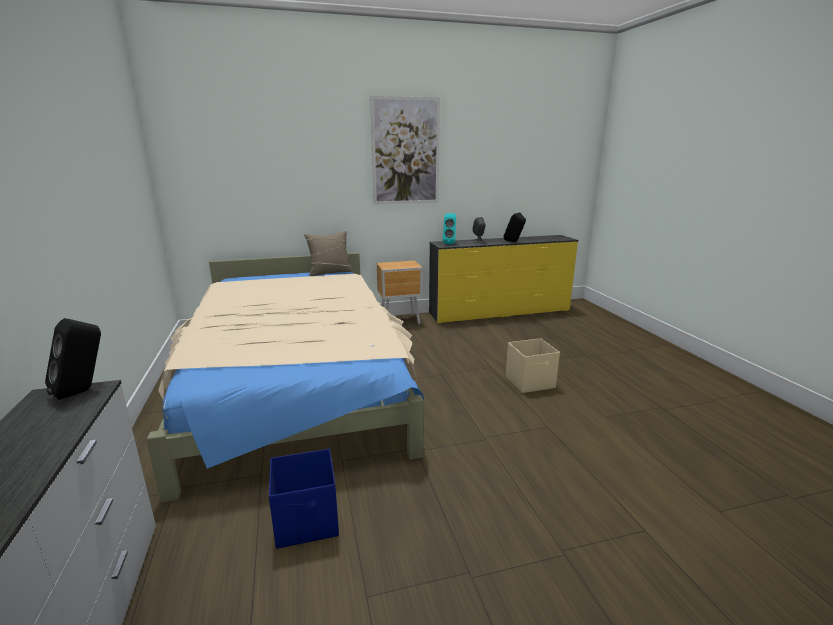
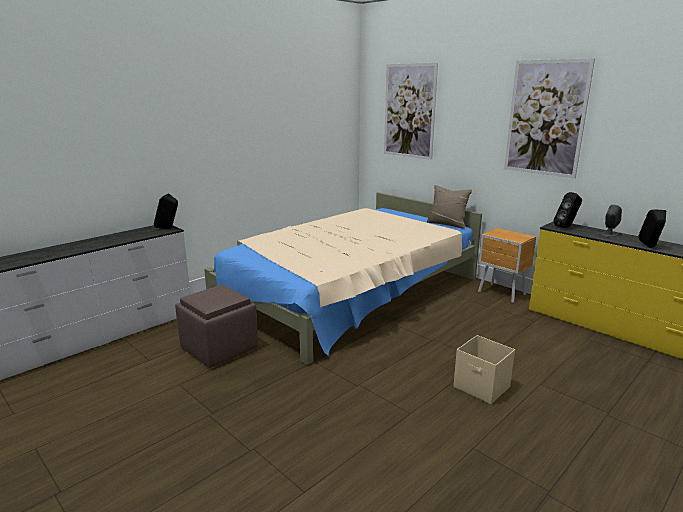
camera: 60 degrees right, 0 degrees up
(240, 152) = (409, 111): none -> picture
(307, 521) = (220, 348): blue storage box -> brown ottoman
(449, 243) = (566, 227): turquoise speaker -> black speaker

